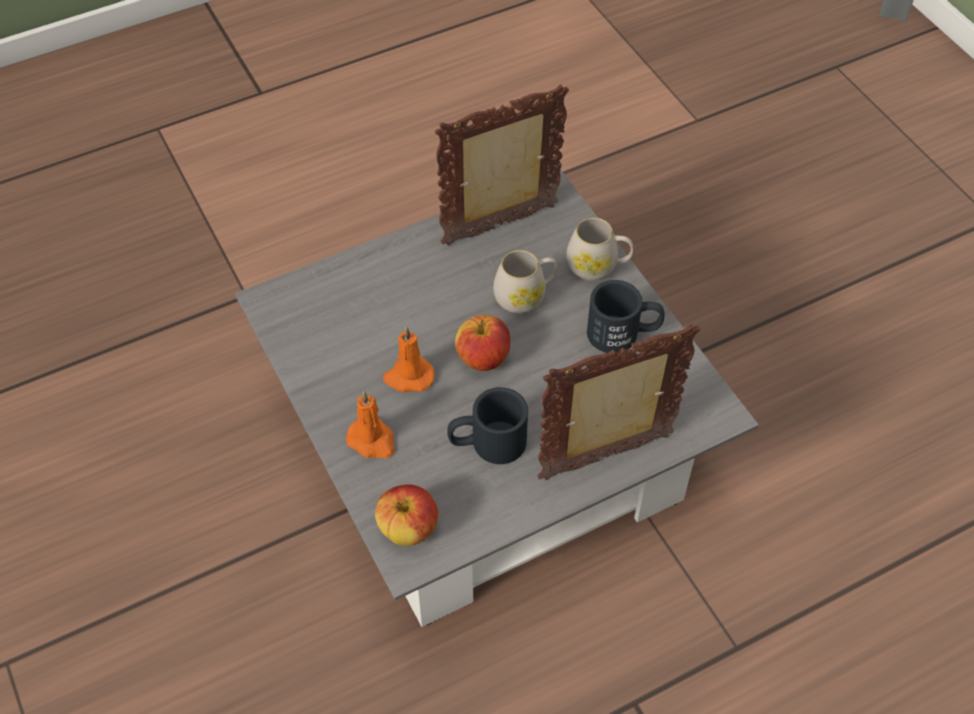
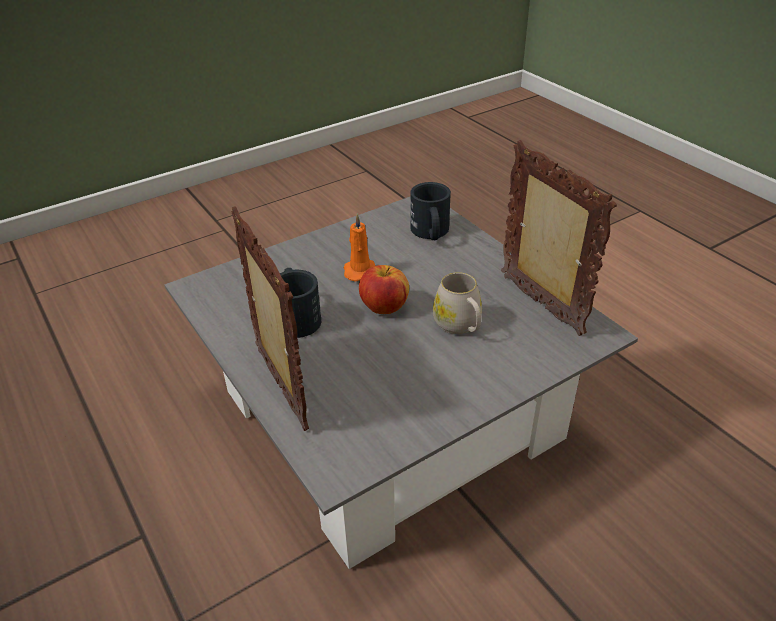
camera: 85 degrees right, 15 degrees down
(372, 440) = (299, 260): orange candle -> none
(408, 529) = (219, 284): apple -> none
(597, 266) = (512, 371): white mug -> none
(623, 333) = (430, 394): black mug -> black mug (431, 233)

